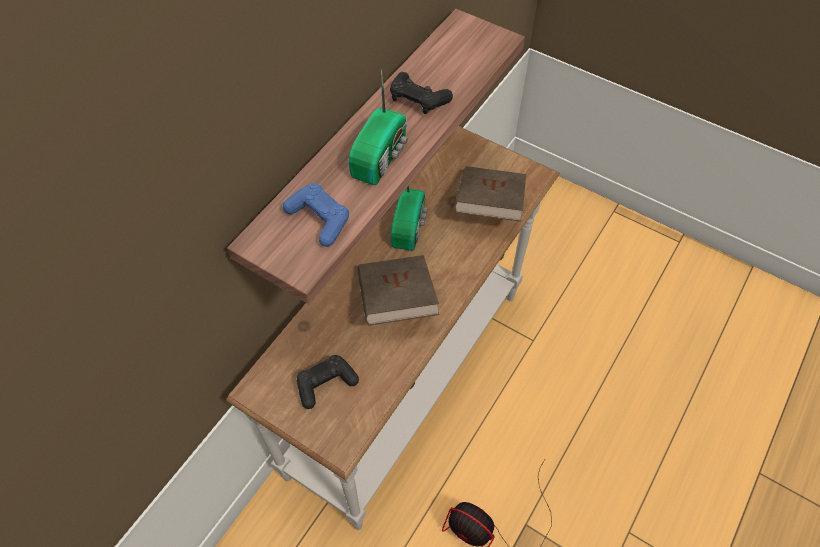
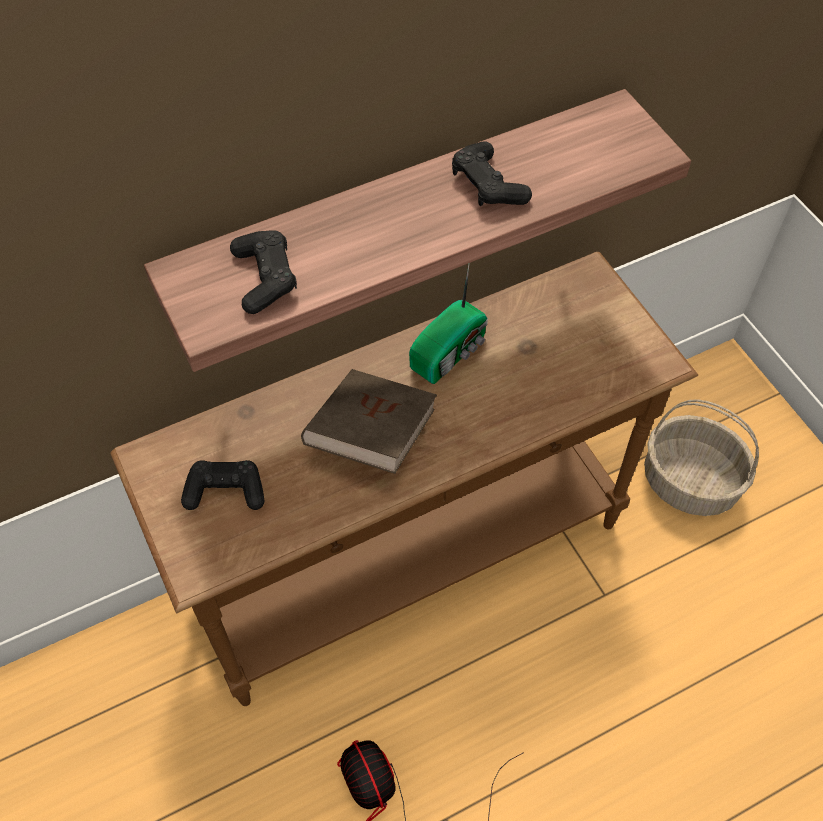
camera: 30 degrees right, 0 degrees up
(319, 219) = (265, 278): blue game controller -> black game controller
(381, 156) = (391, 236): radio -> none
(409, 383) = (411, 565): white console table -> brown console table
(489, 206) = (568, 374): brown book -> none
(540, 250) = (690, 482): none -> basket

